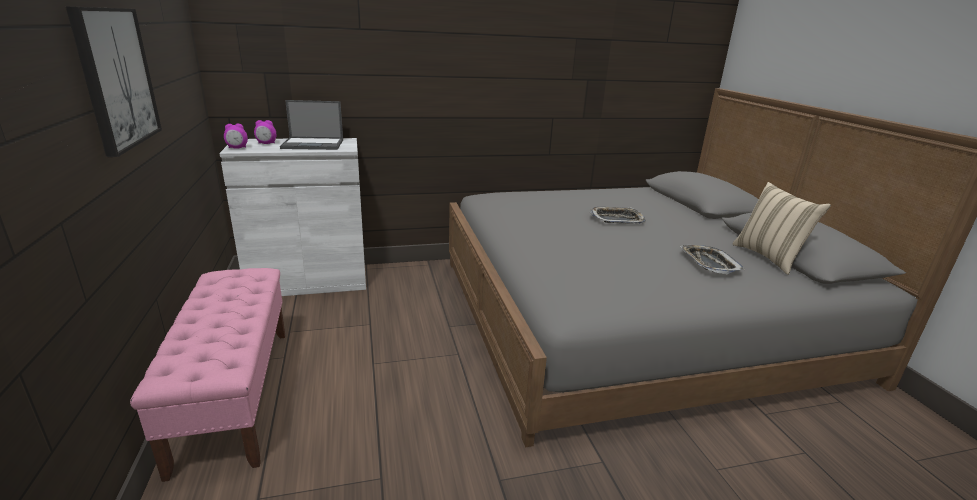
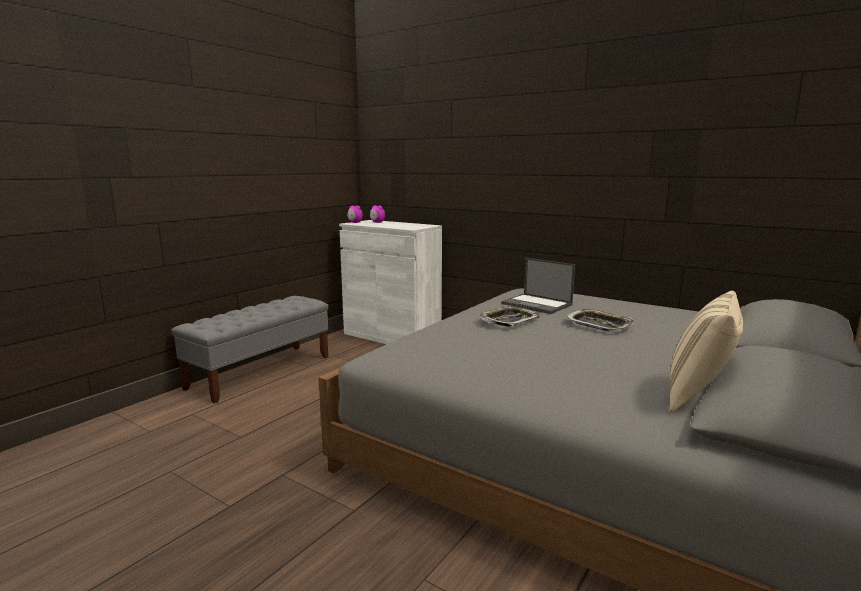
camera: 50 degrees right, 10 degrees down
(116, 78) = (238, 162): picture -> none
(235, 394) = (261, 372): pink bench -> grey bench
(314, 144) = (401, 225): laptop -> laptop (537, 304)
(709, 263) = (592, 373): tray -> tray (509, 320)

